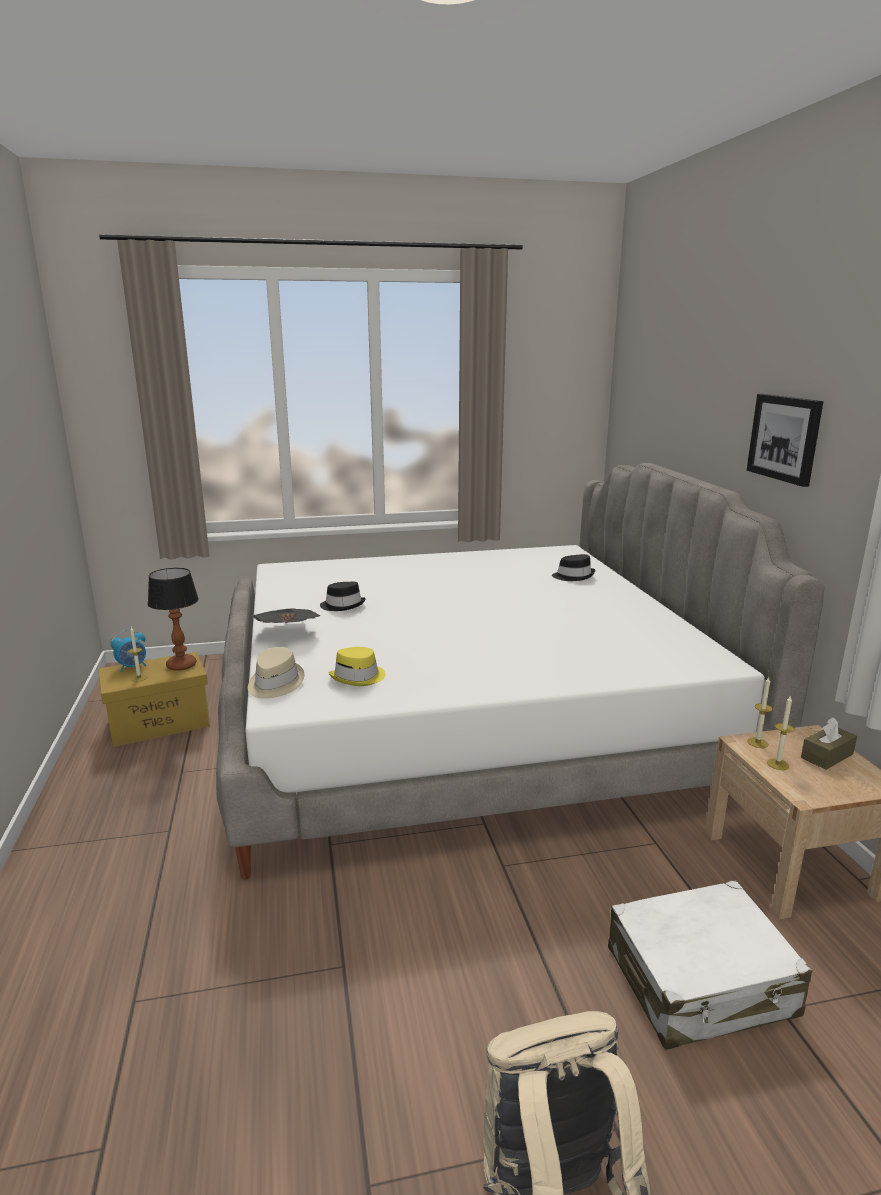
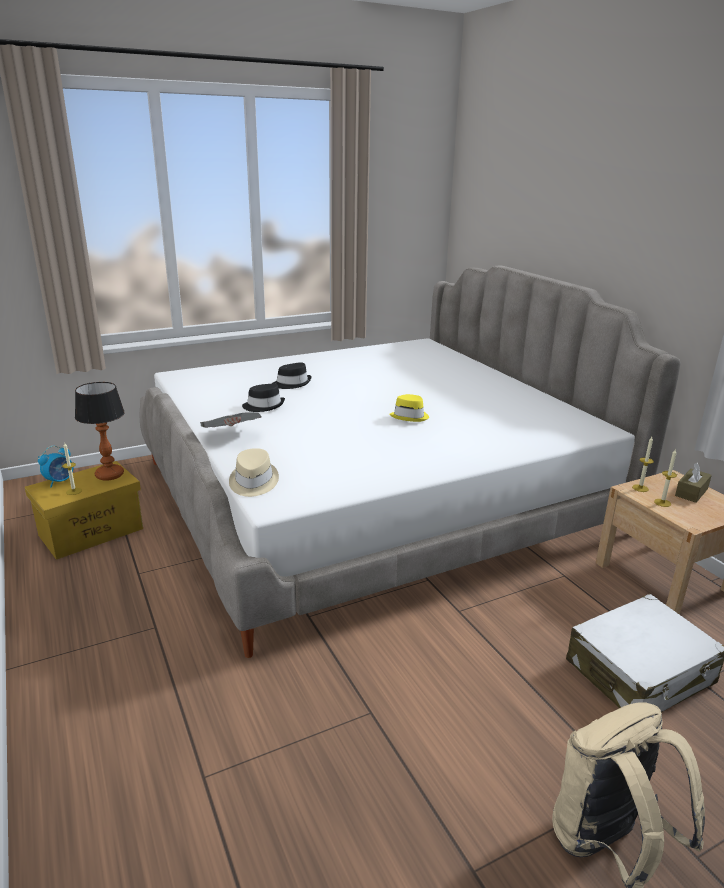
camera: 15 degrees left, 5 degrees up
(358, 677) = (323, 469): yellow hat -> yellow hat (410, 416)
(573, 576) = (444, 365): black hat -> black hat (292, 383)
(785, 438) = (638, 243): picture -> none

